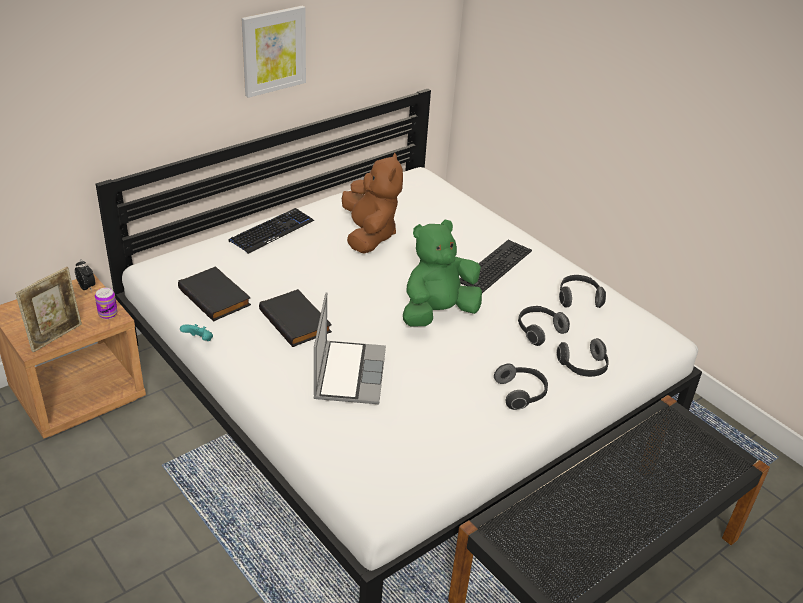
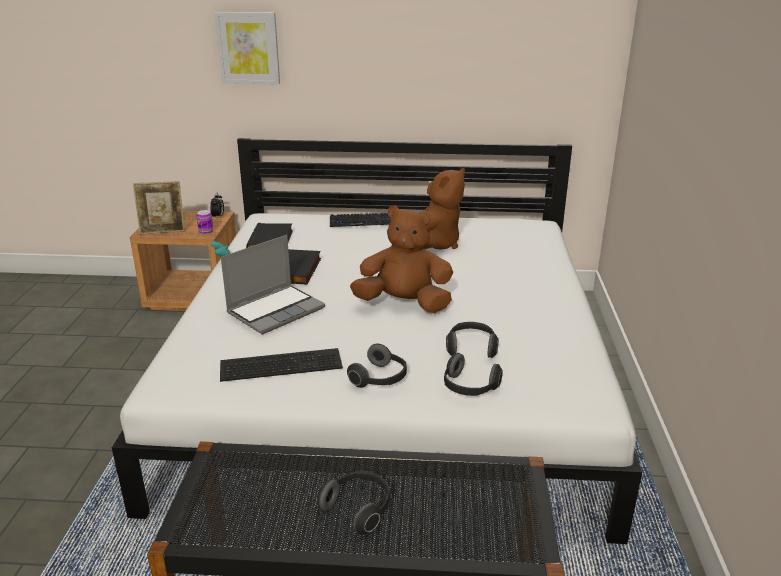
camera: 45 degrees right, 10 degrees down
(273, 50) = (404, 68): picture -> picture (248, 48)
(437, 313) = (404, 304): green plush toy -> brown plush toy
(494, 264) = (507, 293): keyboard -> keyboard (282, 363)
(578, 298) = (550, 342): headphones -> headphones (358, 508)

